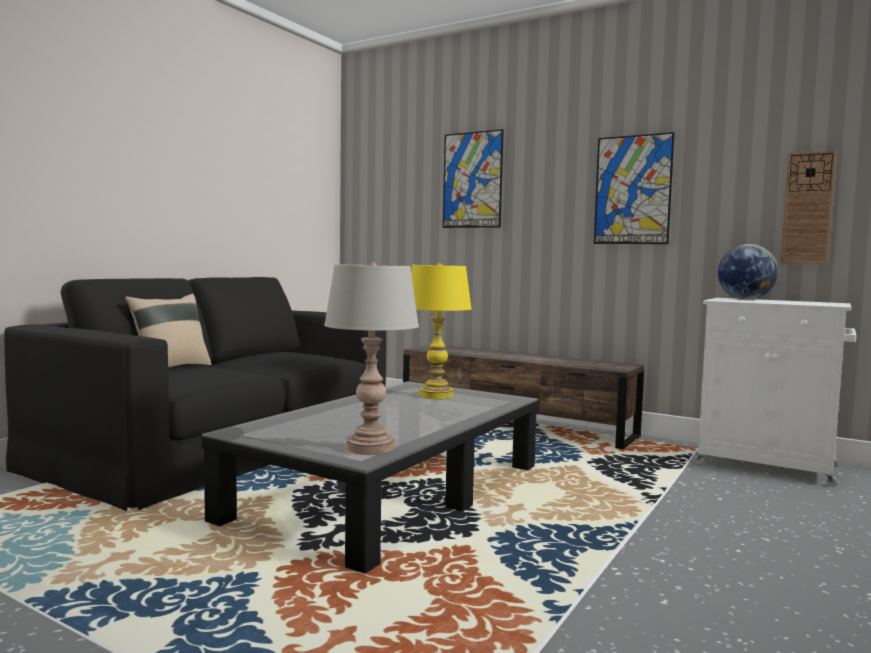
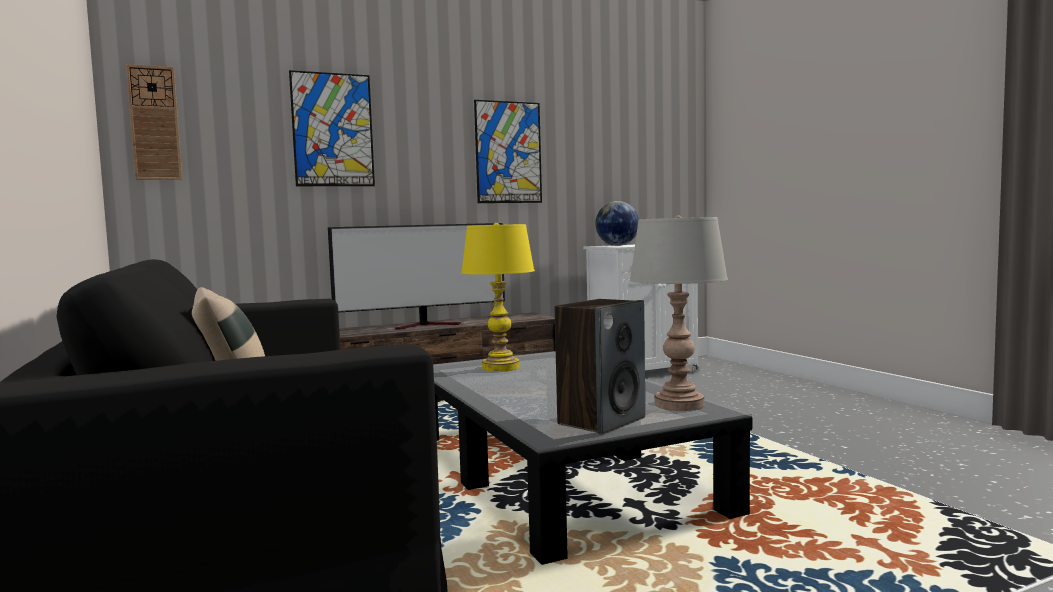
camera: 55 degrees left, 0 degrees up
(291, 436) = (601, 421): none -> speaker
(509, 356) = (428, 325): none -> television
(808, 208) = (631, 173): wall clock -> wall clock (155, 123)

